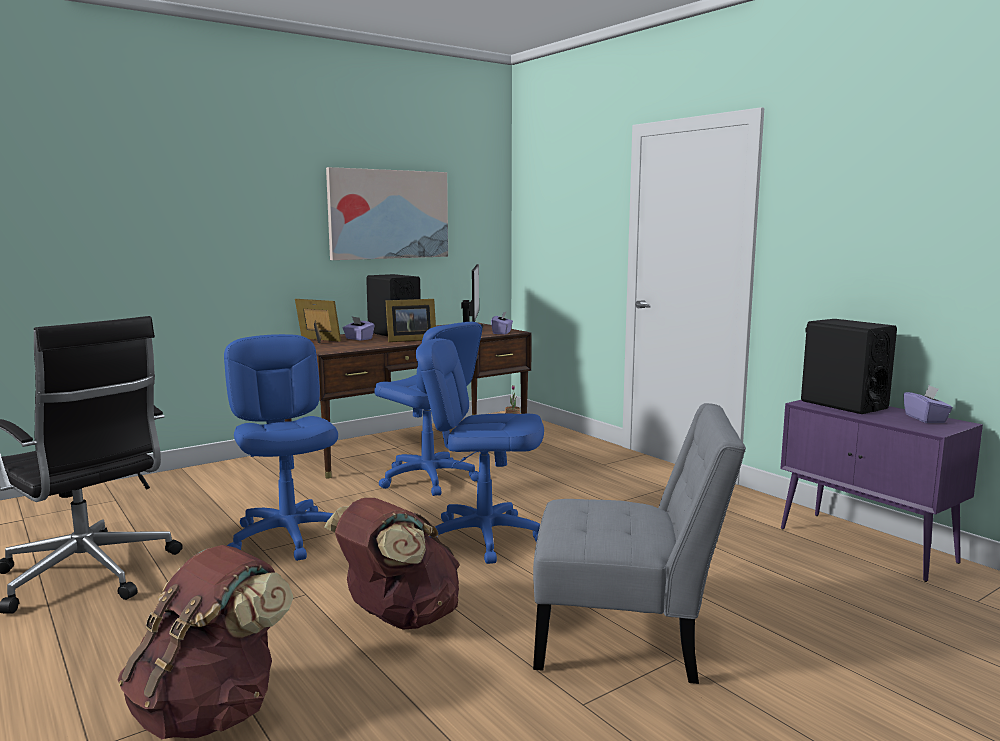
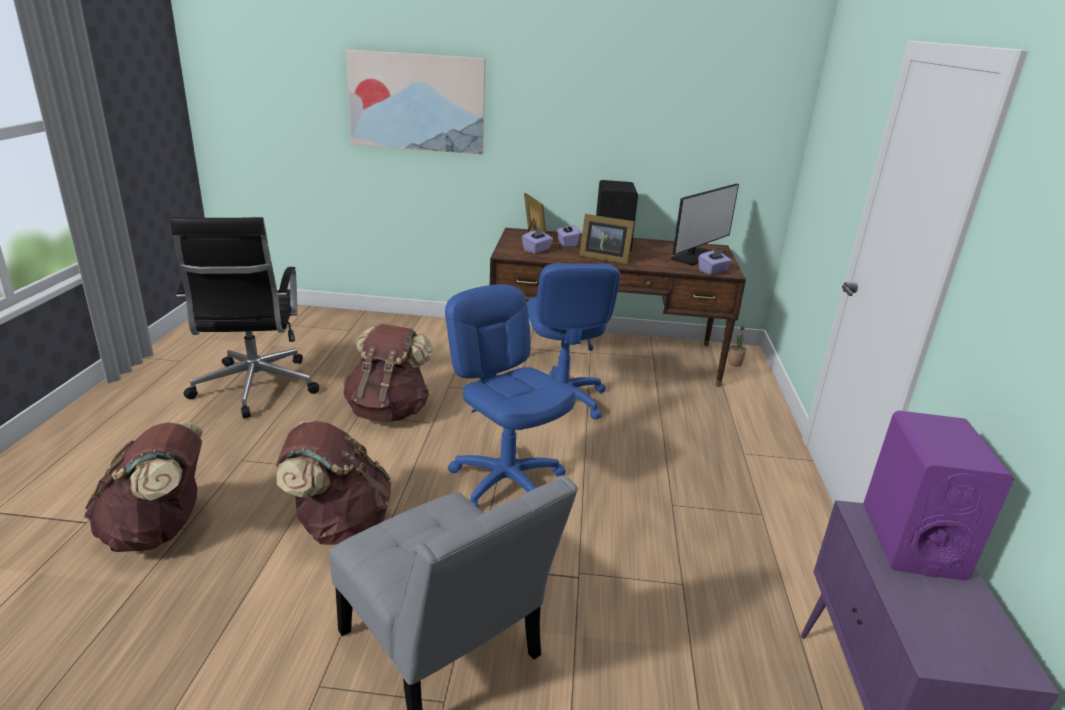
camera: 40 degrees right, 15 degrees up
(289, 536) = (389, 411): blue office chair -> brown backpack
(388, 214) = (642, 116): picture -> picture (417, 102)
(843, 404) = (911, 541): black speaker -> purple speaker
(925, 419) = (978, 630): purple tissue box -> purple tissue box (537, 250)

